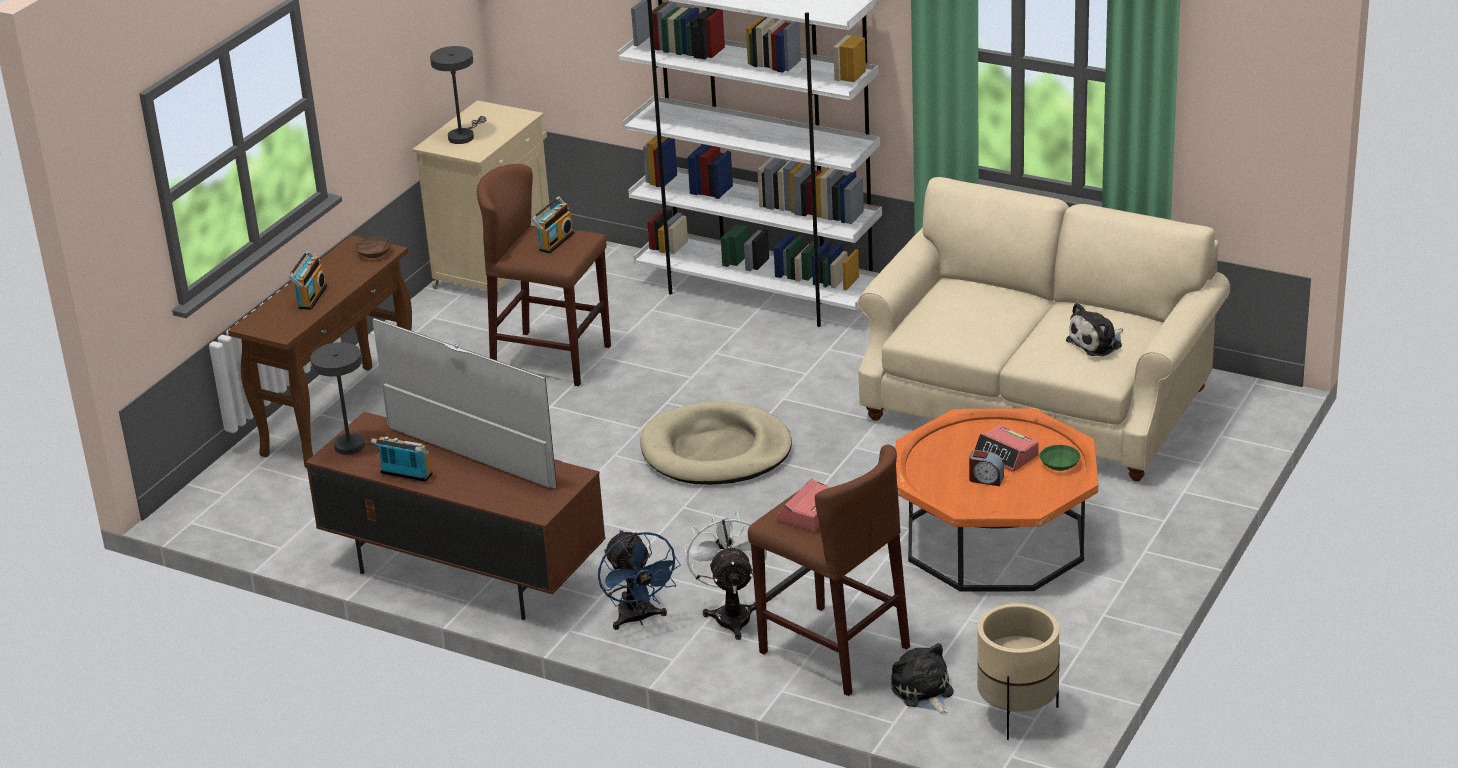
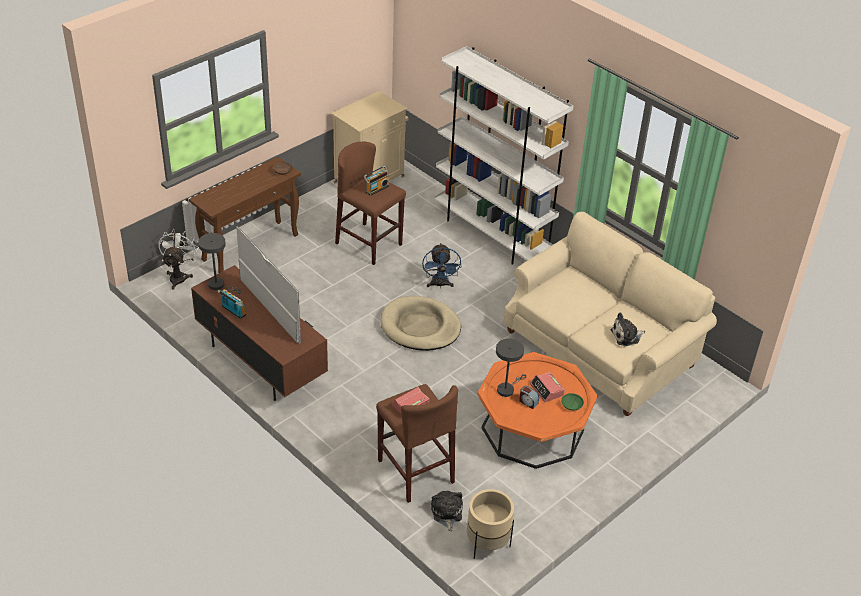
camera: 15 degrees right, 10 degrees up
(310, 297) = (238, 190): radio -> none
(463, 136) = (360, 112): grey table lamp -> grey table lamp (507, 389)
(638, 619) = (329, 419): blue fan -> blue fan (440, 285)
(731, 614) = (376, 431): white fan -> white fan (179, 276)

